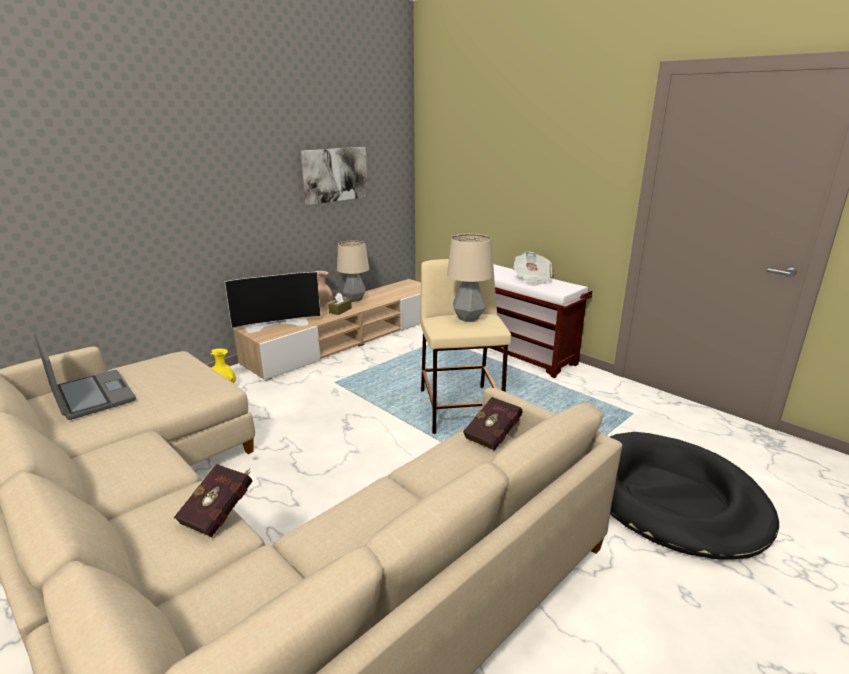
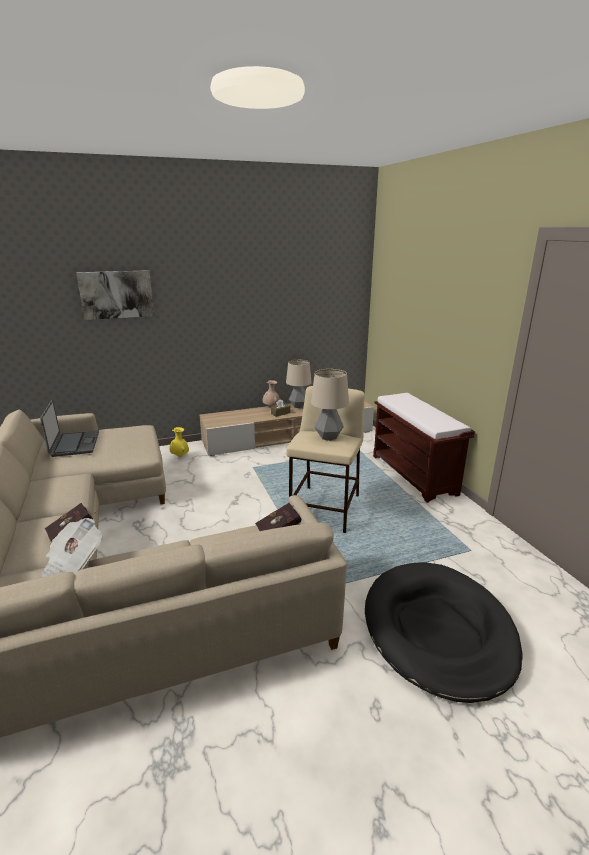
camera: 25 degrees right, 0 degrees up
(277, 324) = (229, 416): television -> none
(335, 174) = (292, 307): picture -> picture (117, 294)
(532, 280) = (426, 413): newspaper -> newspaper (73, 562)

